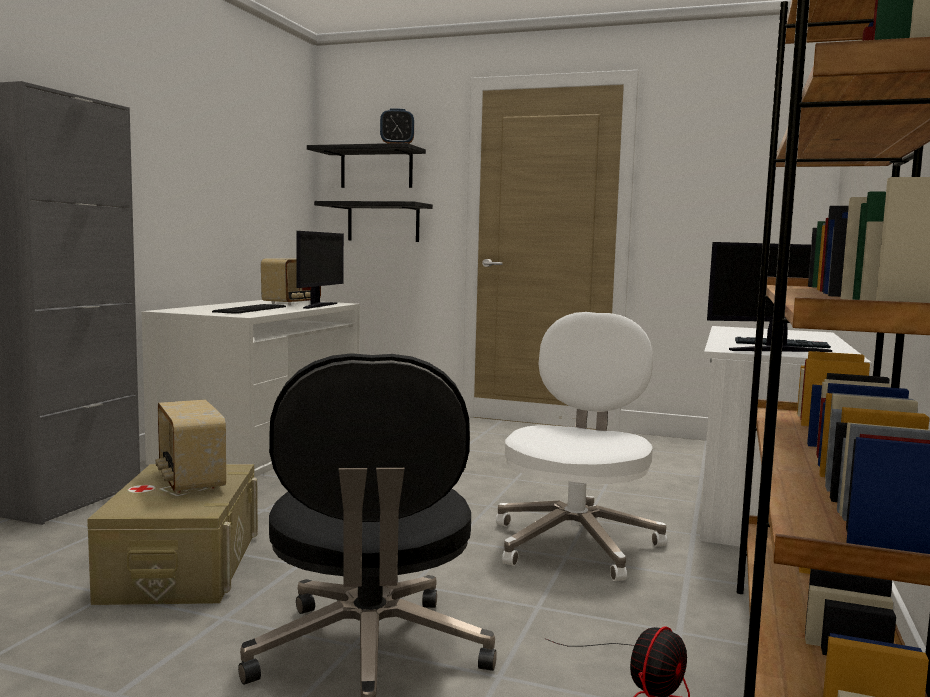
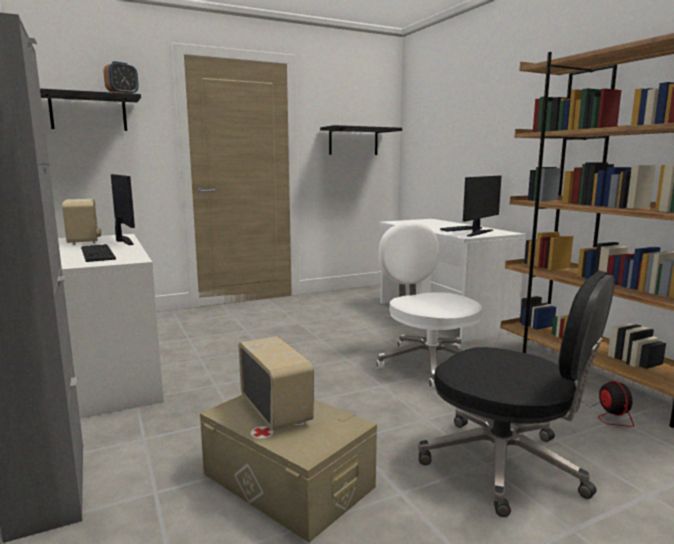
camera: 45 degrees left, 5 degrees up
(189, 481) = (276, 411): radio -> radio turned 135 degrees counterclockwise
(383, 222) = (101, 160): black shelf -> black shelf (353, 141)

